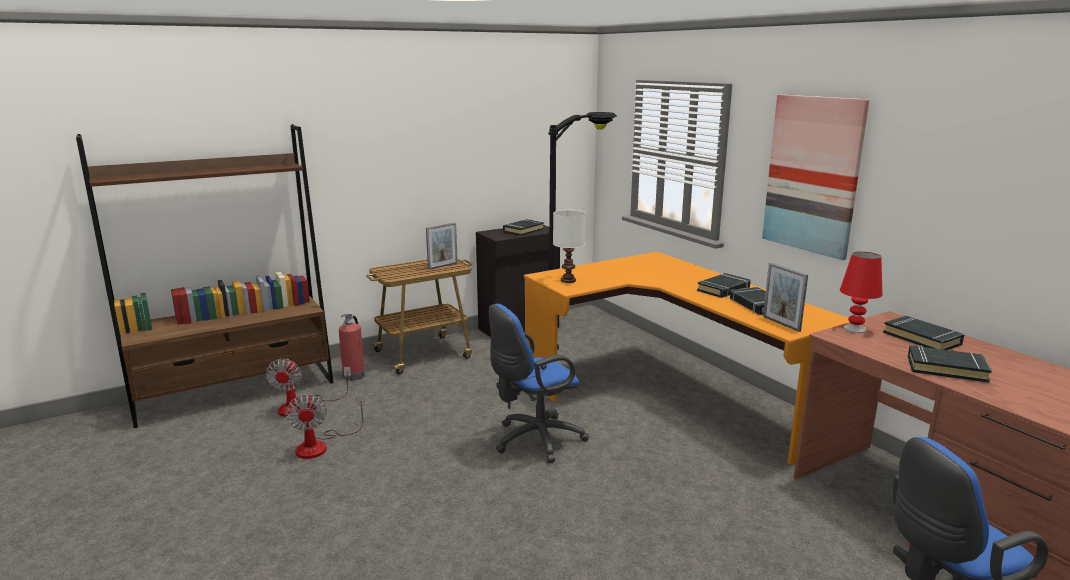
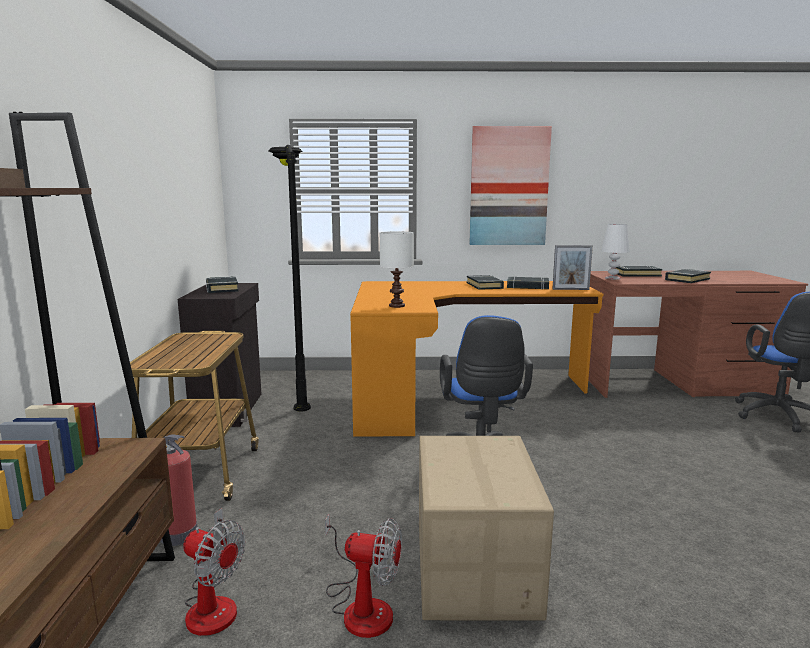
camera: 60 degrees left, 5 degrees down
(381, 472) = (476, 567): none -> cardboard box
(443, 266) = (204, 340): picture frame -> none
(855, 329) = (613, 278): red table lamp -> white table lamp

